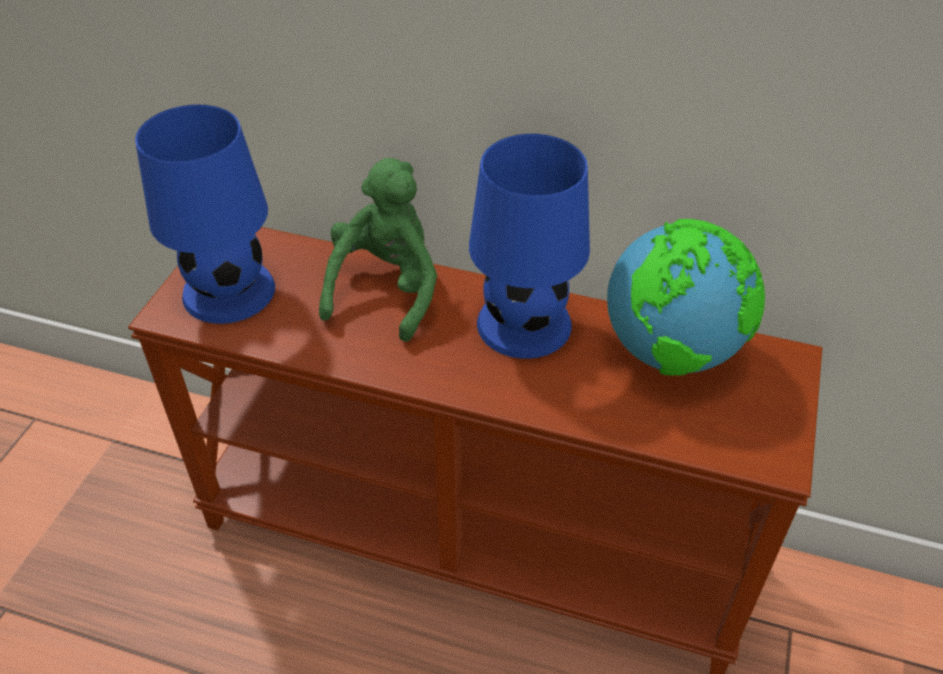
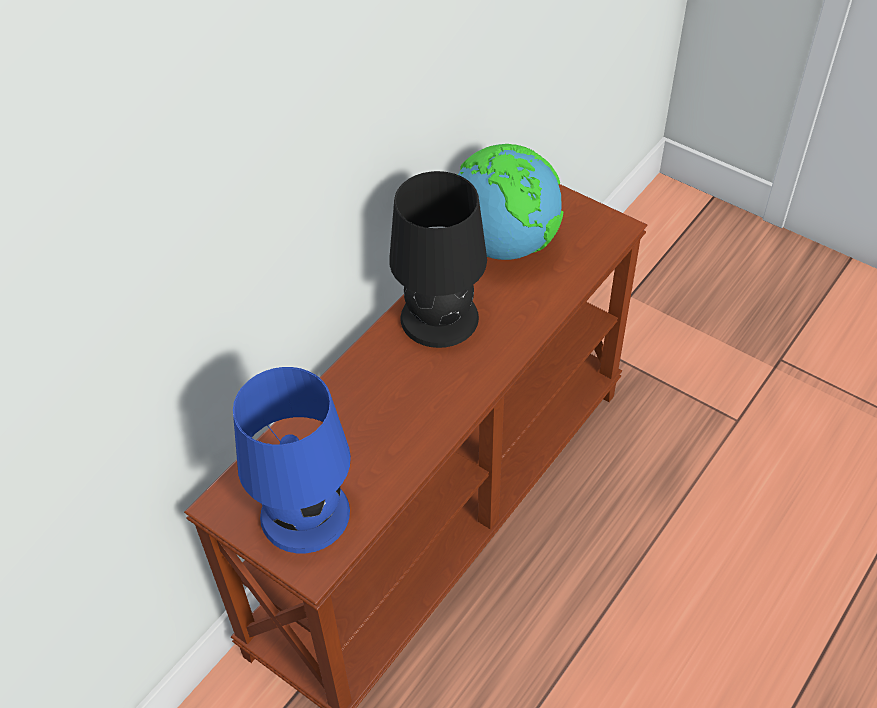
camera: 70 degrees left, 5 degrees up
(386, 290) = (359, 396): green plush toy -> none
(525, 323) = (439, 316): blue table lamp -> black table lamp

